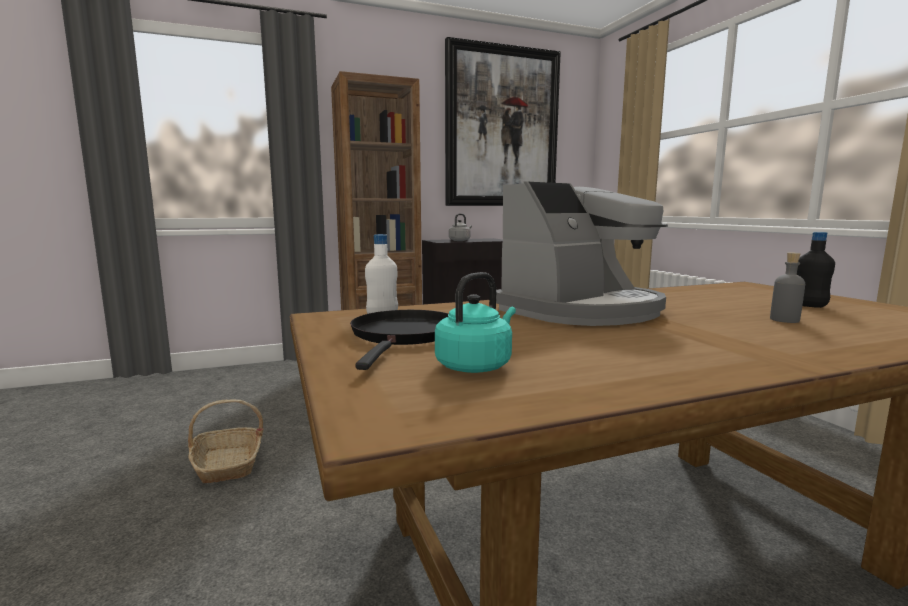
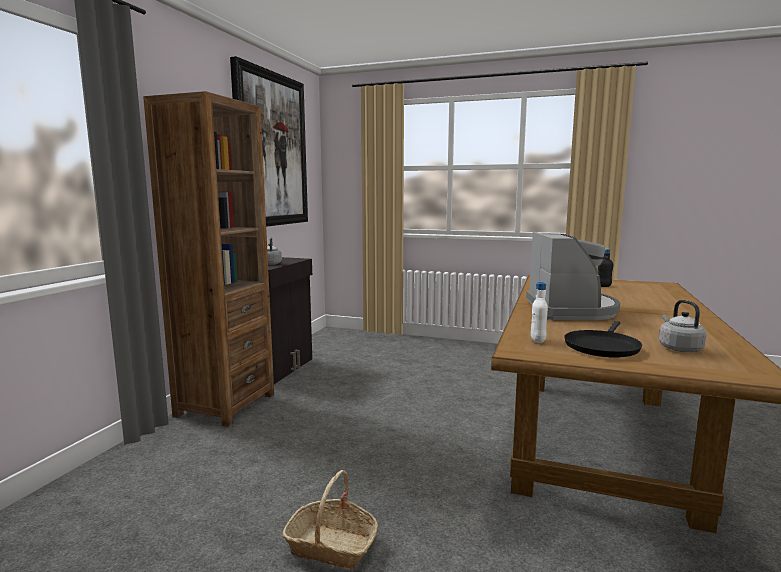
camera: 50 degrees left, 0 degrees up
(404, 336) = (602, 346): black frying pan -> black frying pan turned 105 degrees counterclockwise
(476, 365) = (678, 348): turquoise kettle -> grey kettle
(784, 320) = (629, 296): grey bottle -> none

